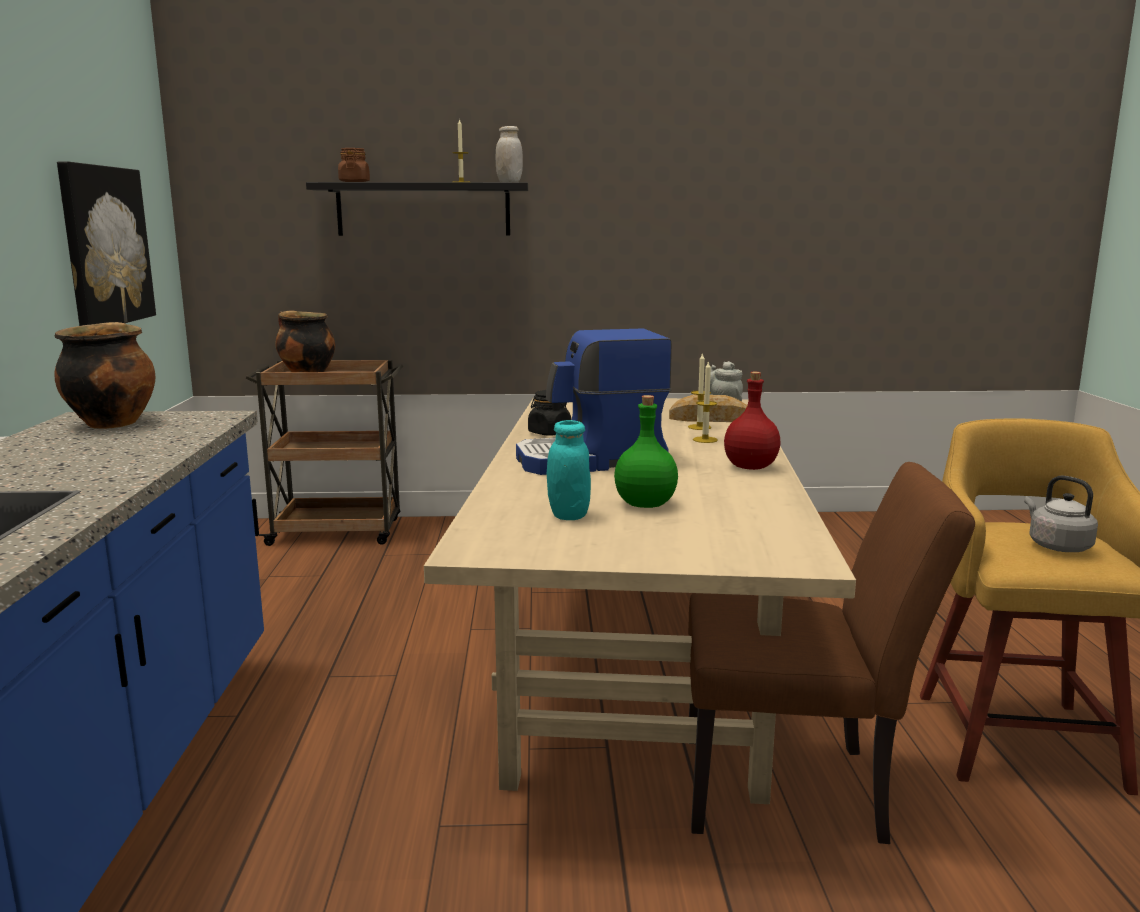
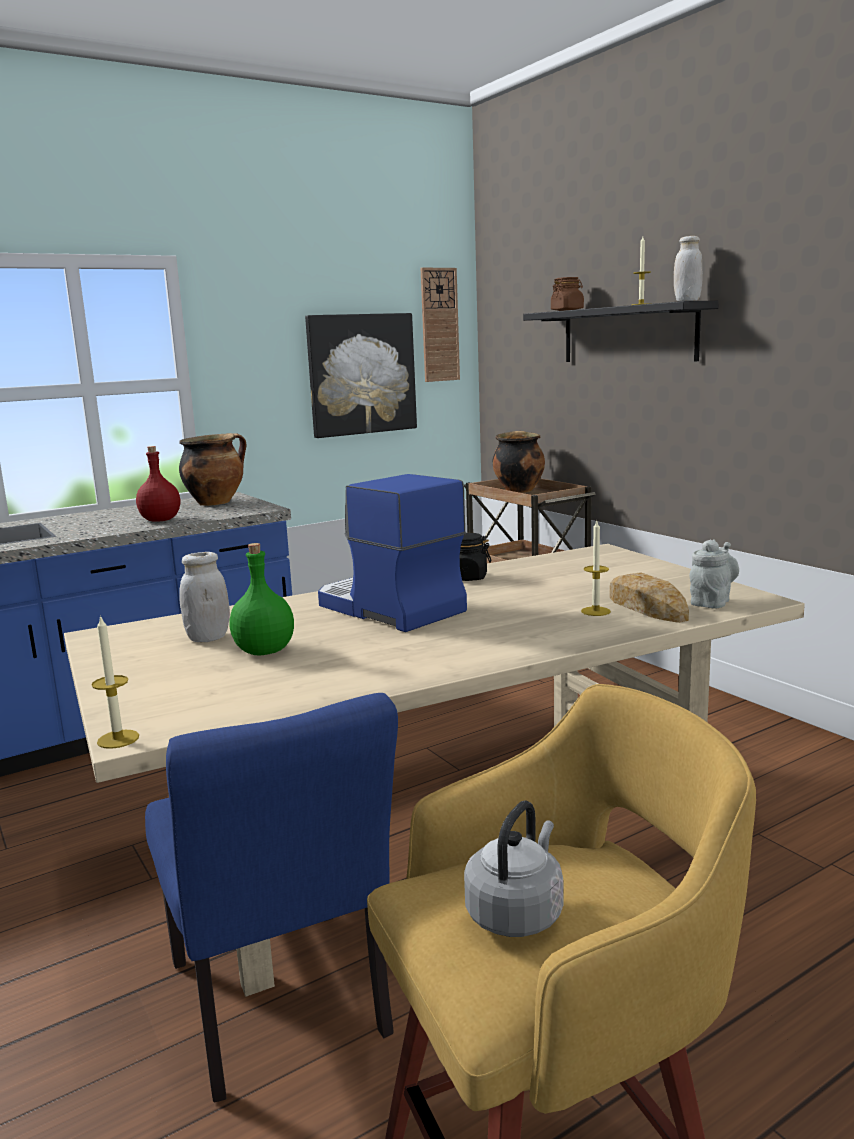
camera: 60 degrees right, 0 degrees up
(151, 188) = (439, 325): none -> wall clock
(568, 515) = (208, 638): turquoise jar -> white jar
(705, 440) = (541, 623): candle -> candle (118, 739)
(750, 467) = (451, 659): red bottle -> red bottle (160, 520)
(800, 790) = (283, 1011): brown chair -> blue chair

